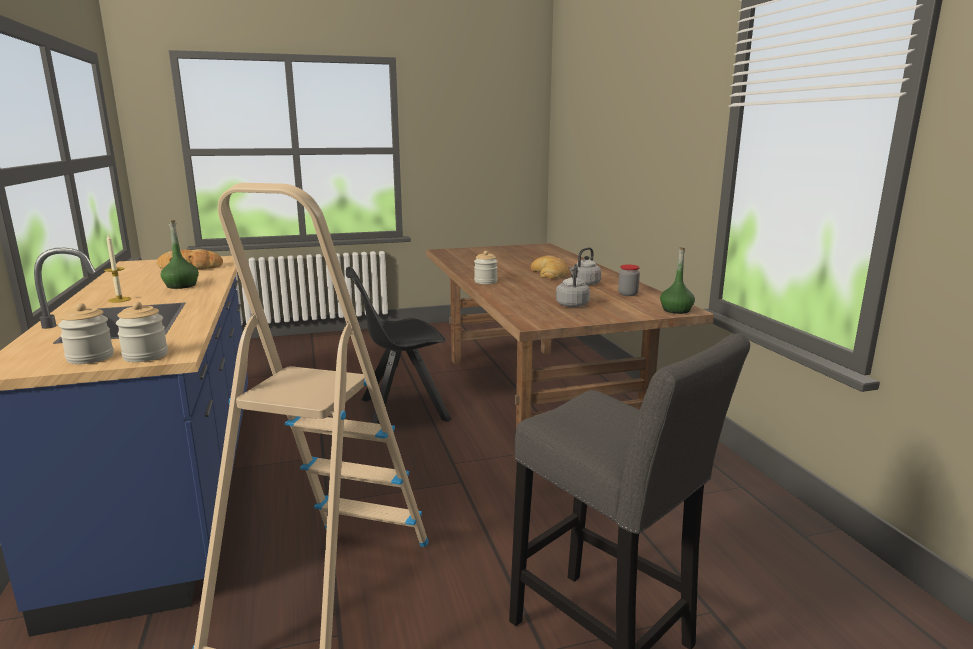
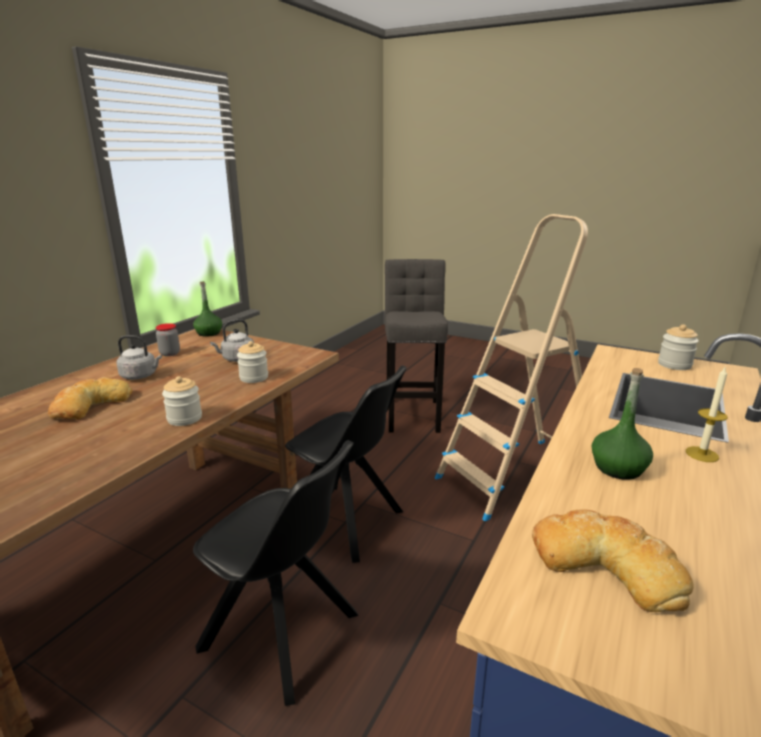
camera: 135 degrees left, 5 degrees up
(145, 355) = (633, 356): jar -> jar (254, 378)
(452, 463) = (346, 522): none -> black chair

